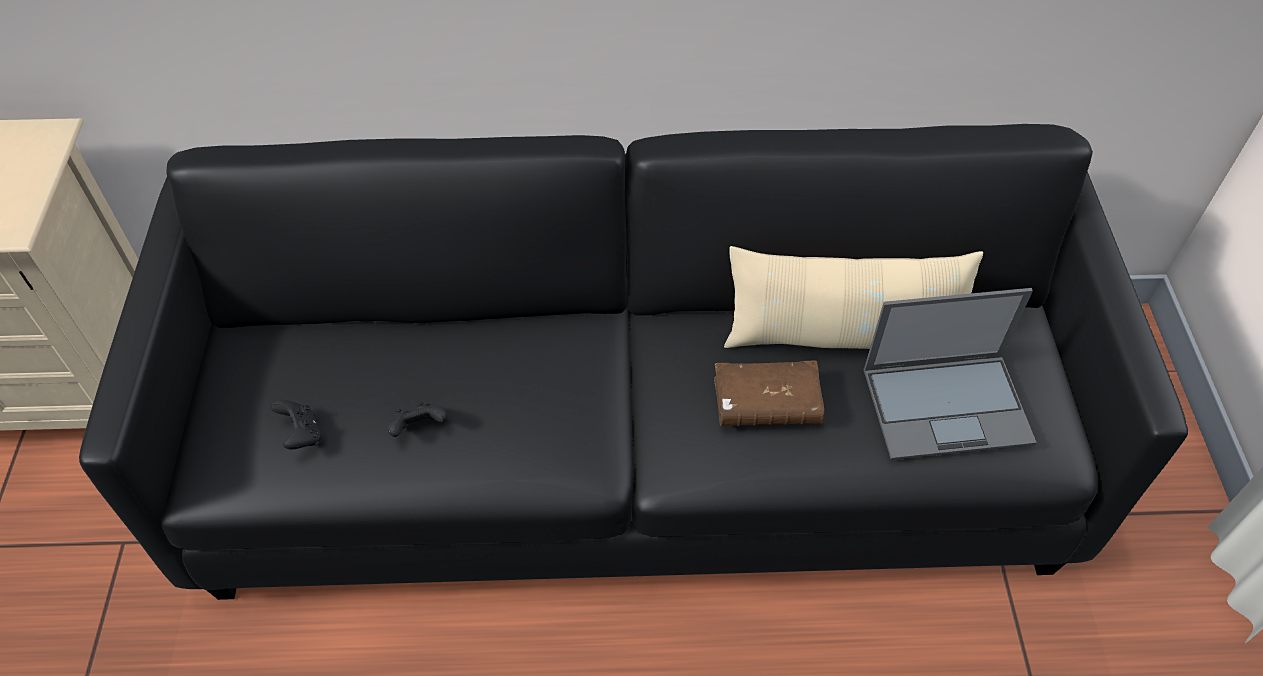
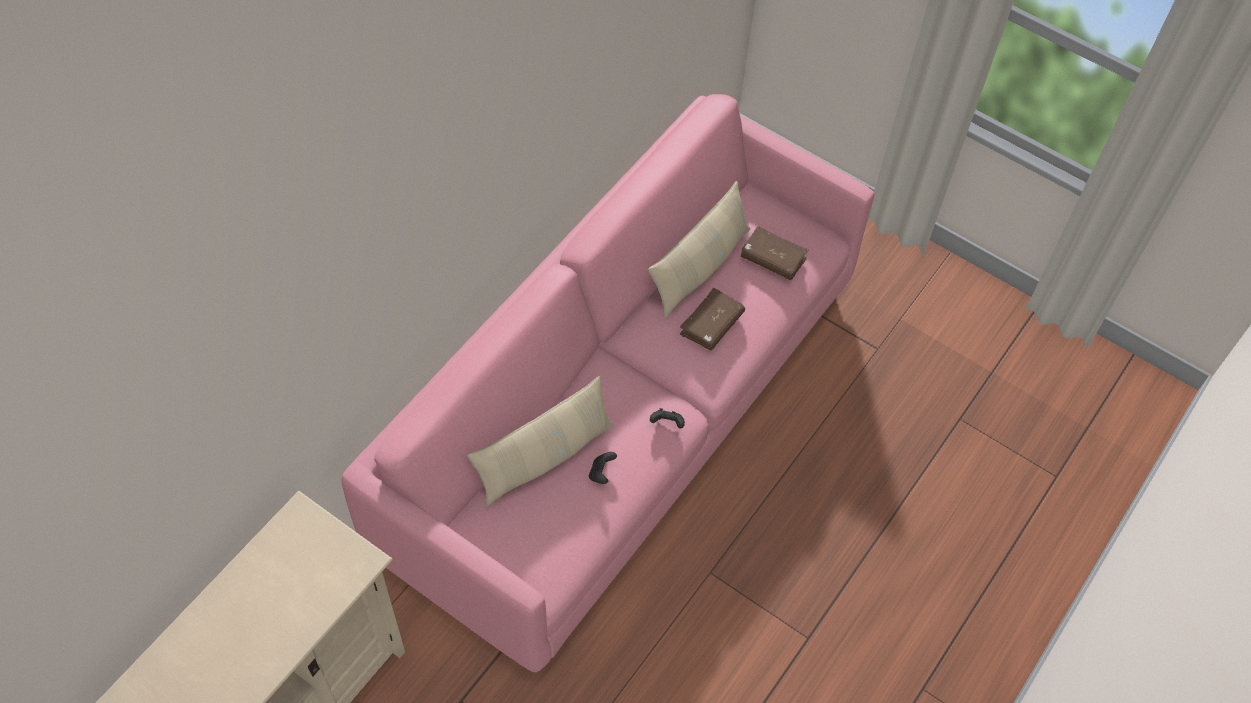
camera: 55 degrees left, 5 degrees up
(302, 434) = (560, 526): black game controller -> black game controller (667, 423)
(397, 356) = (544, 458): none -> beige pillow
(632, 450) = (621, 416): black sofa -> pink sofa
(948, 405) = (772, 259): laptop -> brown book

